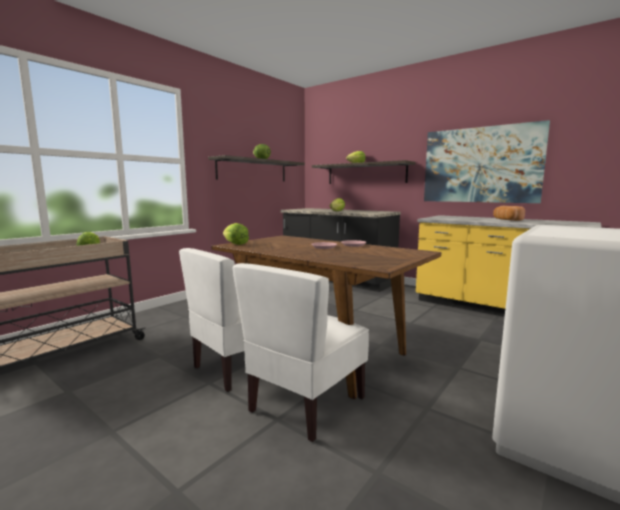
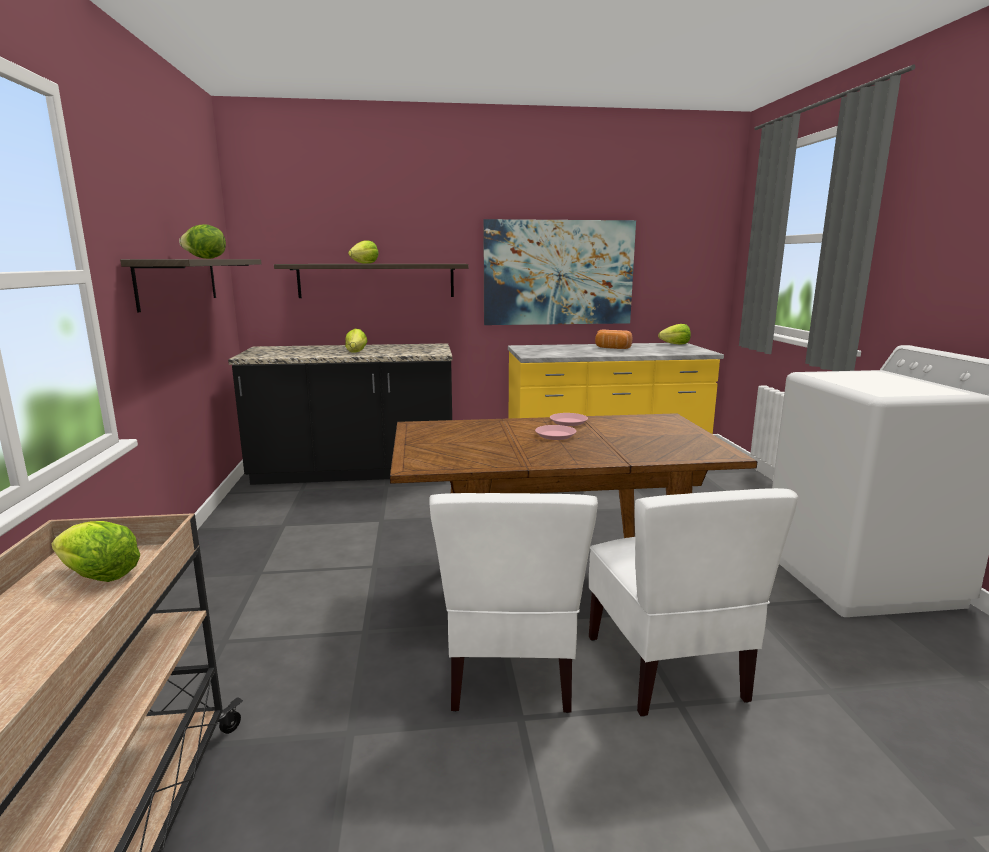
camera: 45 degrees left, 5 degrees up
(235, 244) = (417, 461): lettuce -> lettuce (675, 344)

